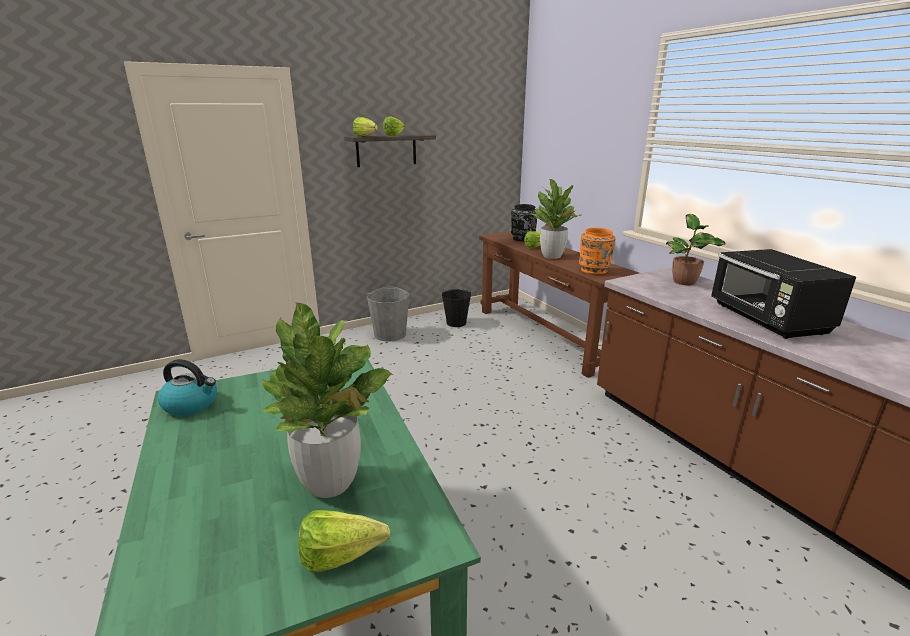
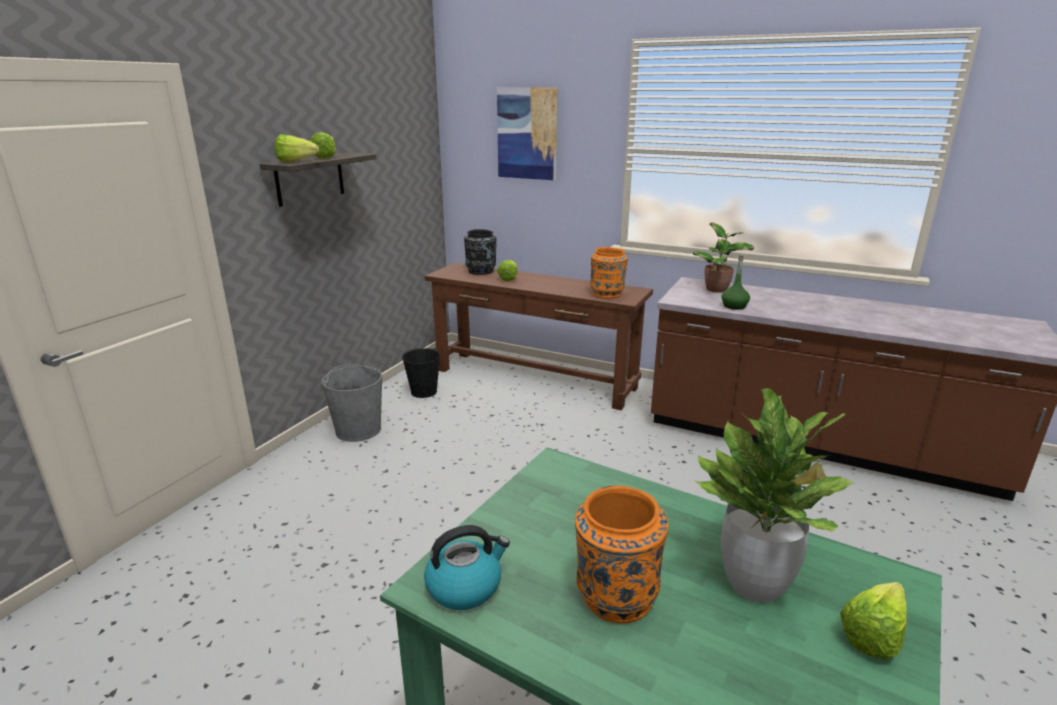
camera: 35 degrees left, 0 degrees up
(243, 446) = (615, 597): none -> orange vase
(552, 256) = (544, 286): potted plant -> none
(577, 125) = (527, 133): none -> picture
(673, 297) = (734, 306): none -> green bottle
(768, 320) = (820, 310): black microwave -> none

